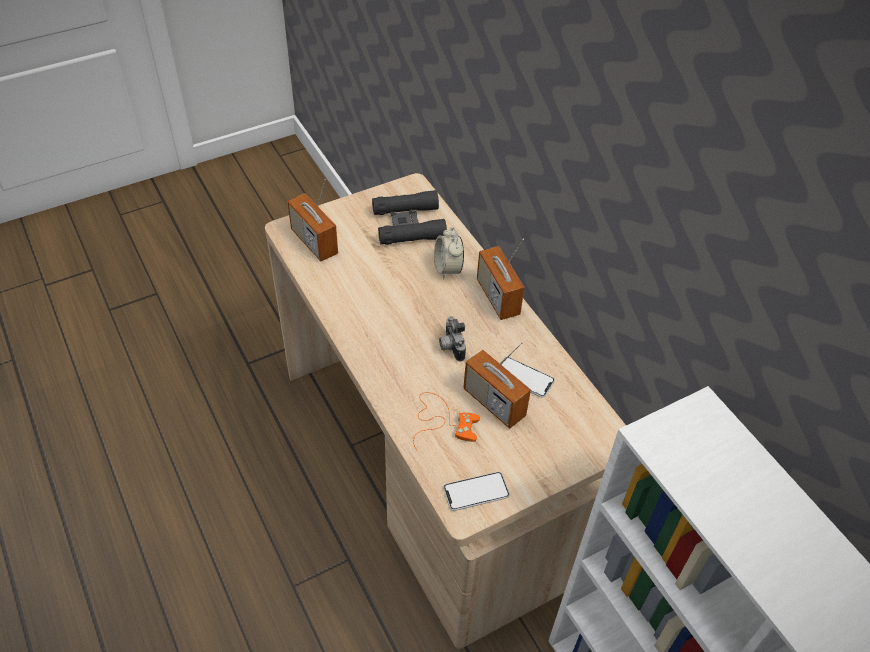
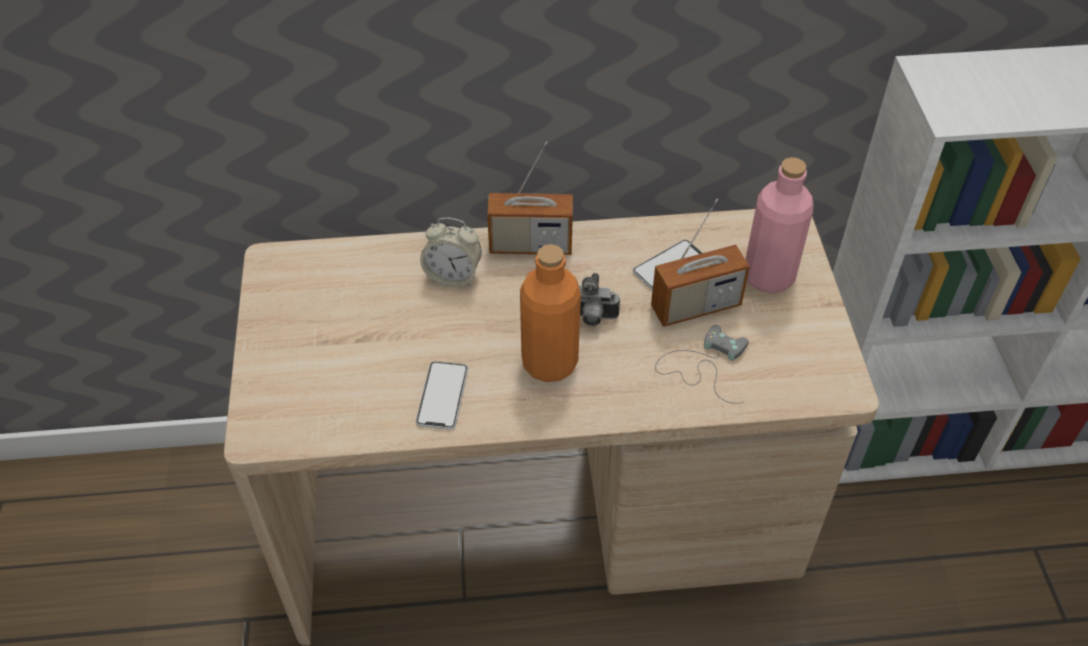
camera: 65 degrees left, 0 degrees up
(314, 242) = (308, 408): radio -> none
(401, 338) = (549, 363): none -> orange bottle
(408, 224) = (344, 289): black binoculars -> none
(442, 421) = (703, 365): orange game controller -> grey game controller
(476, 492) = (819, 367): phone -> phone (442, 396)
(549, 440) = (768, 276): none -> pink bottle

